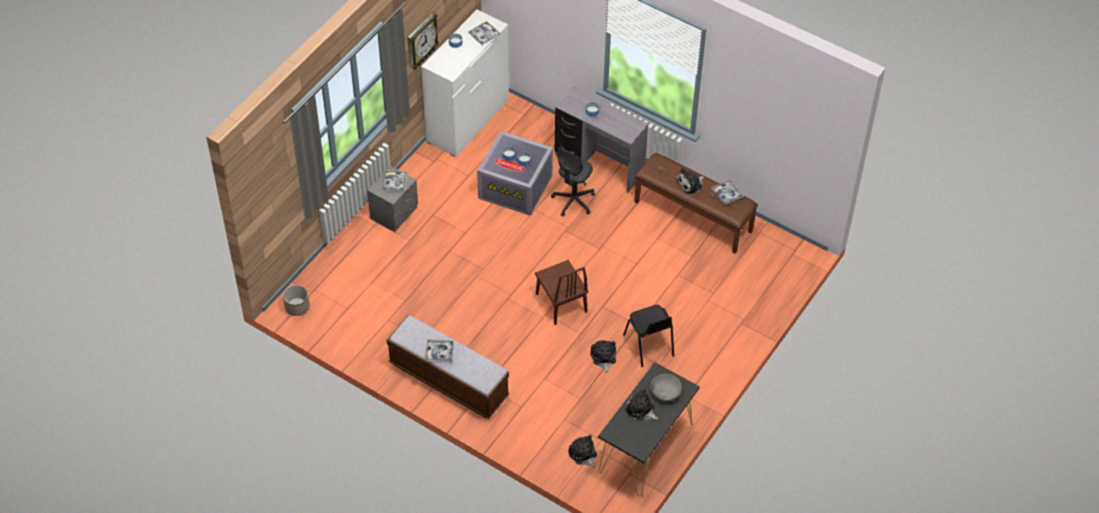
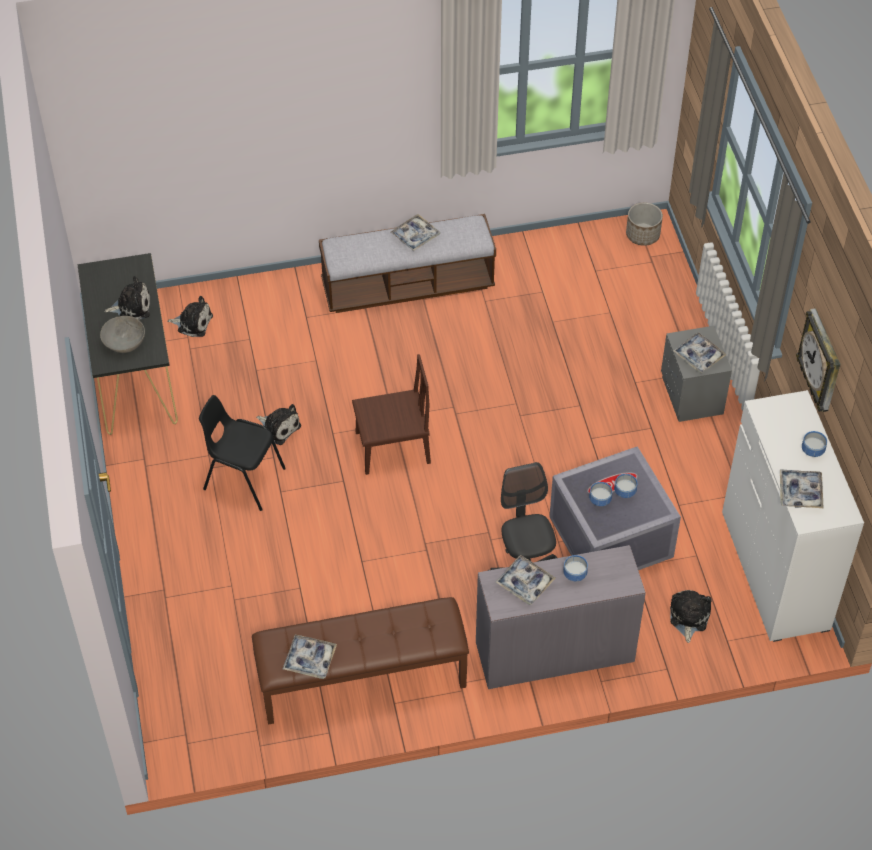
camera: 135 degrees right, 0 degrees up
(561, 303) = (392, 448): brown chair -> brown chair turned 150 degrees clockwise
(616, 125) = (525, 583): none -> tray
(691, 184) = (370, 635): plush toy -> plush toy (688, 618)

